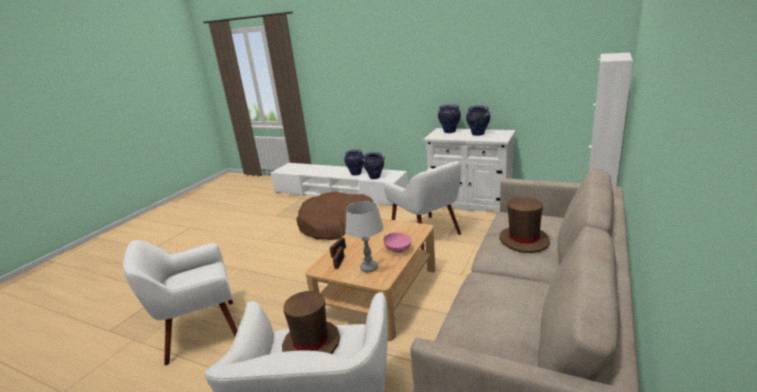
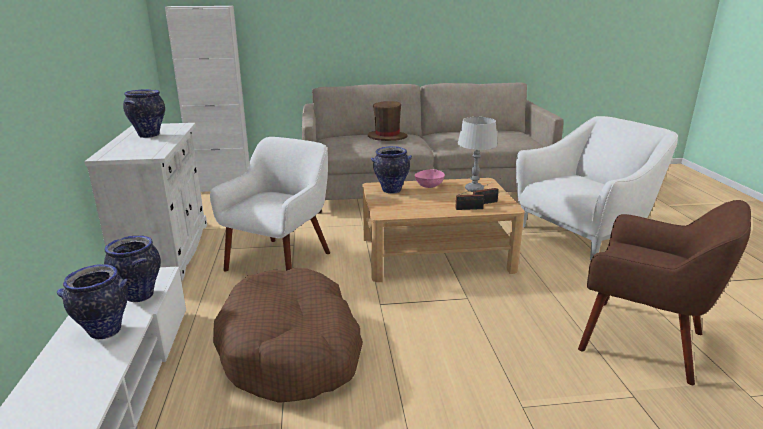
camera: 125 degrees left, 0 degrees up
(200, 332) = (644, 341): white armchair -> brown armchair
(311, 343) = (580, 185): brown hat -> none
(449, 131) = (121, 150): vase -> vase (391, 190)

